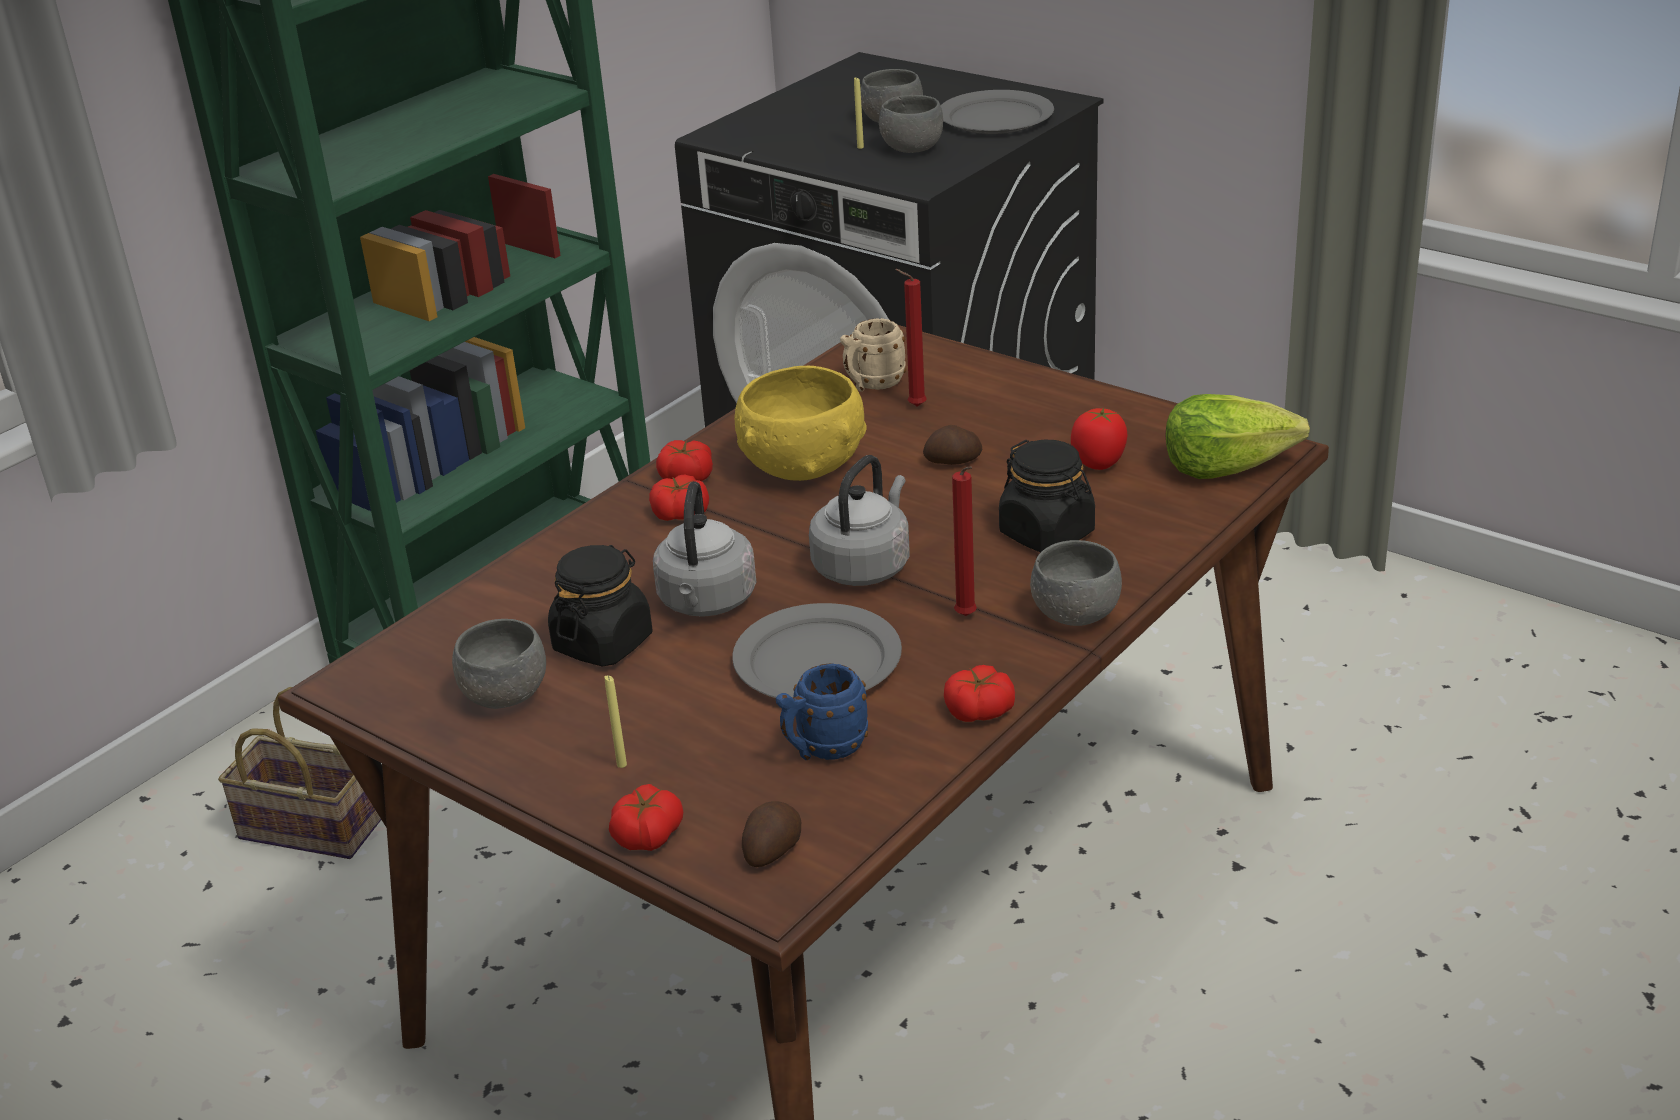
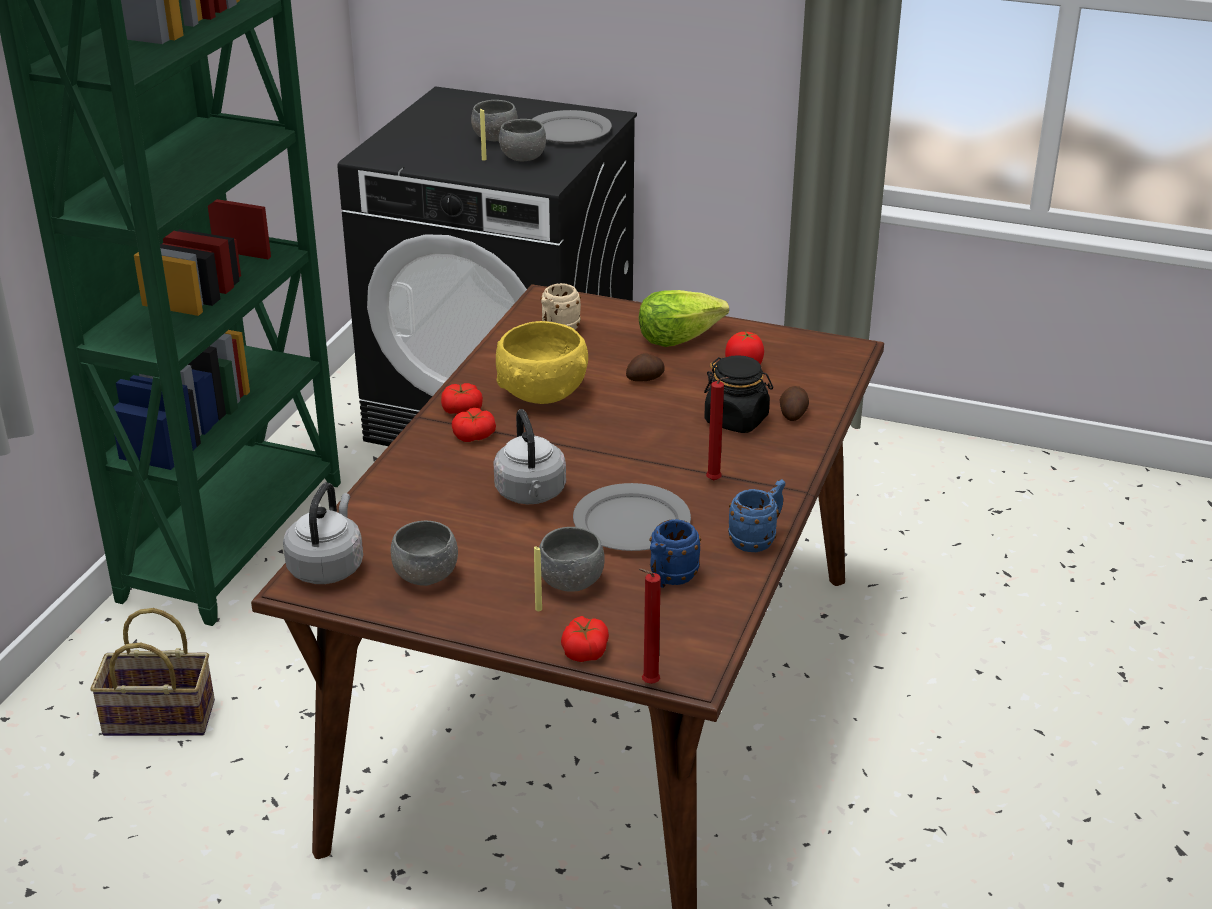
camera: 20 degrees left, 0 degrees up
(603, 643) = (474, 531): black jar -> none
(771, 849) = (673, 647): potato -> potato (793, 414)
(864, 566) = (626, 456): grey kettle -> grey kettle (327, 566)
(914, 406) = (596, 344): red candle -> red candle (647, 684)
(980, 710) = (757, 539): tomato -> blue mug
(1075, 615) = (784, 470): grey bowl -> grey bowl (570, 582)
(1226, 466) = (828, 362): lettuce -> lettuce (678, 337)

